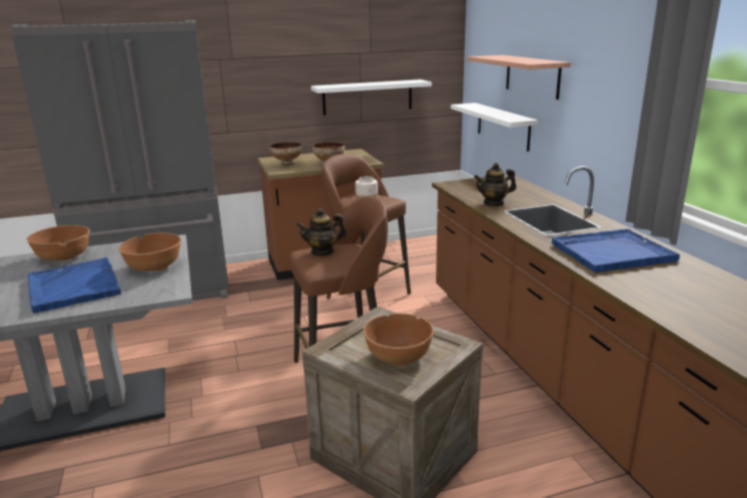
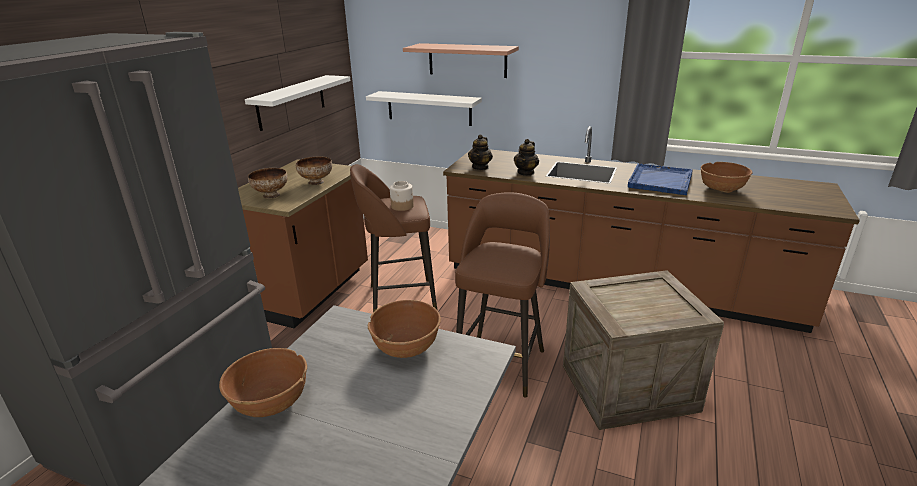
camera: 50 degrees left, 5 degrees up
(73, 286) = (386, 413): blue tray -> none
(322, 251) = (489, 259): teapot -> teapot (480, 167)
(398, 357) = (656, 305): brown bowl -> brown bowl (721, 189)

